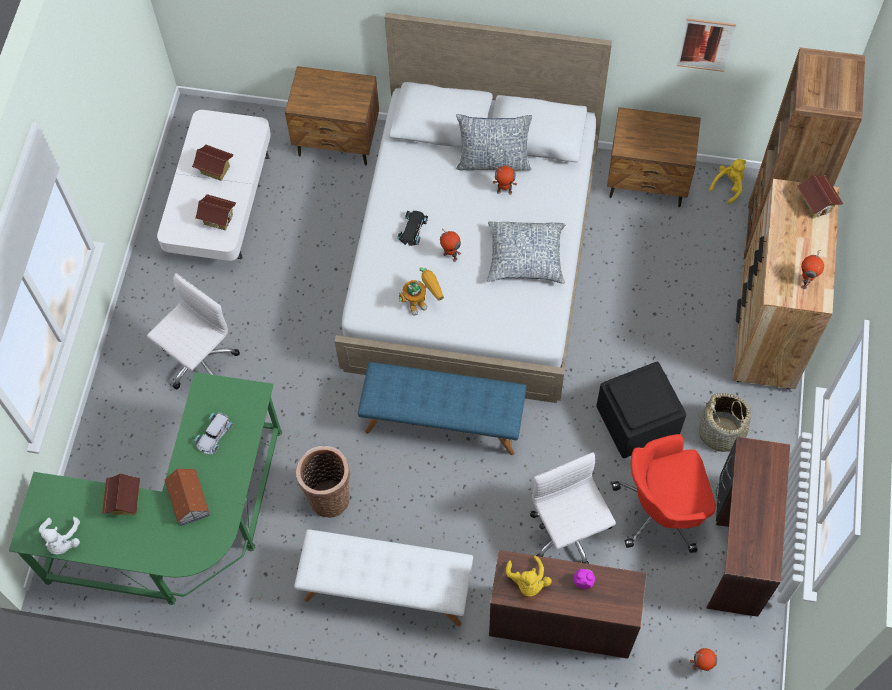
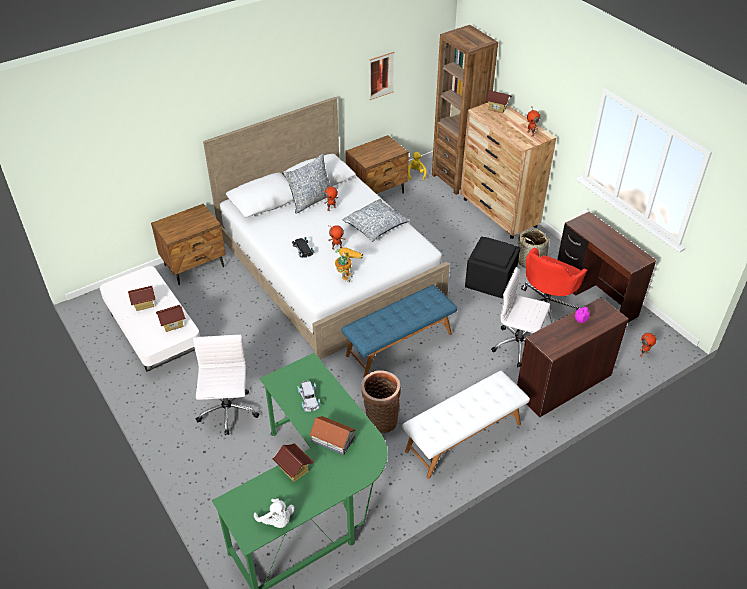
camera: 45 degrees left, 20 degrees down
(528, 582) = (557, 339): yellow plush toy -> none

